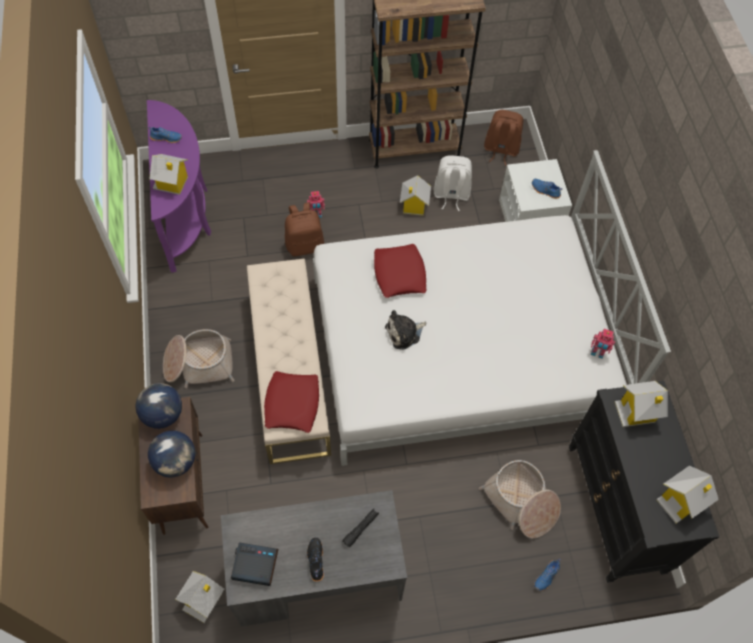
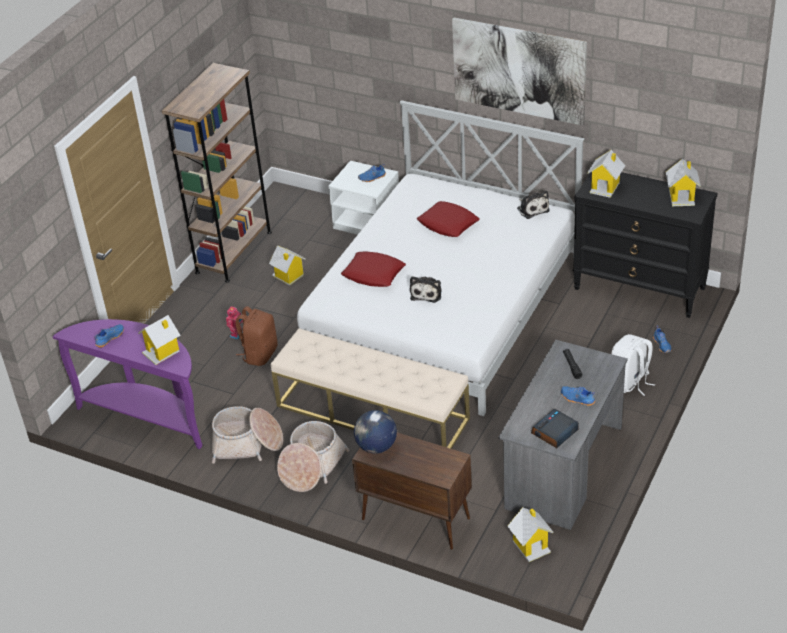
camera: 50 degrees left, 20 degrees down
(176, 462) = (426, 454): globe -> none
(292, 404) = (426, 385): red pillow -> red pillow (448, 224)
(315, 560) = (577, 399): black shoe -> blue shoe
(451, 195) = (300, 252): white backpack -> white backpack (630, 382)
(500, 150) = (287, 207): brown backpack -> none
(520, 502) = (596, 332): basket -> basket (247, 444)
(597, 353) = (532, 209): toy robot -> plush toy
(672, 230) = (519, 70): none -> picture

